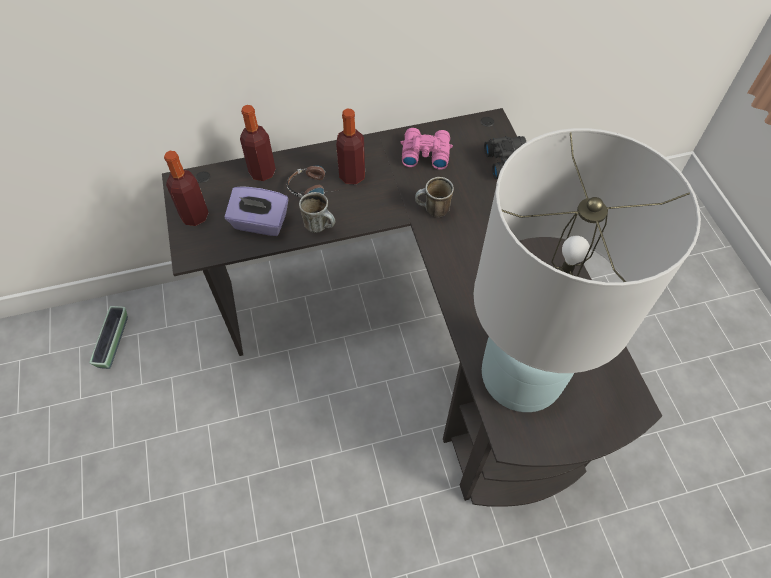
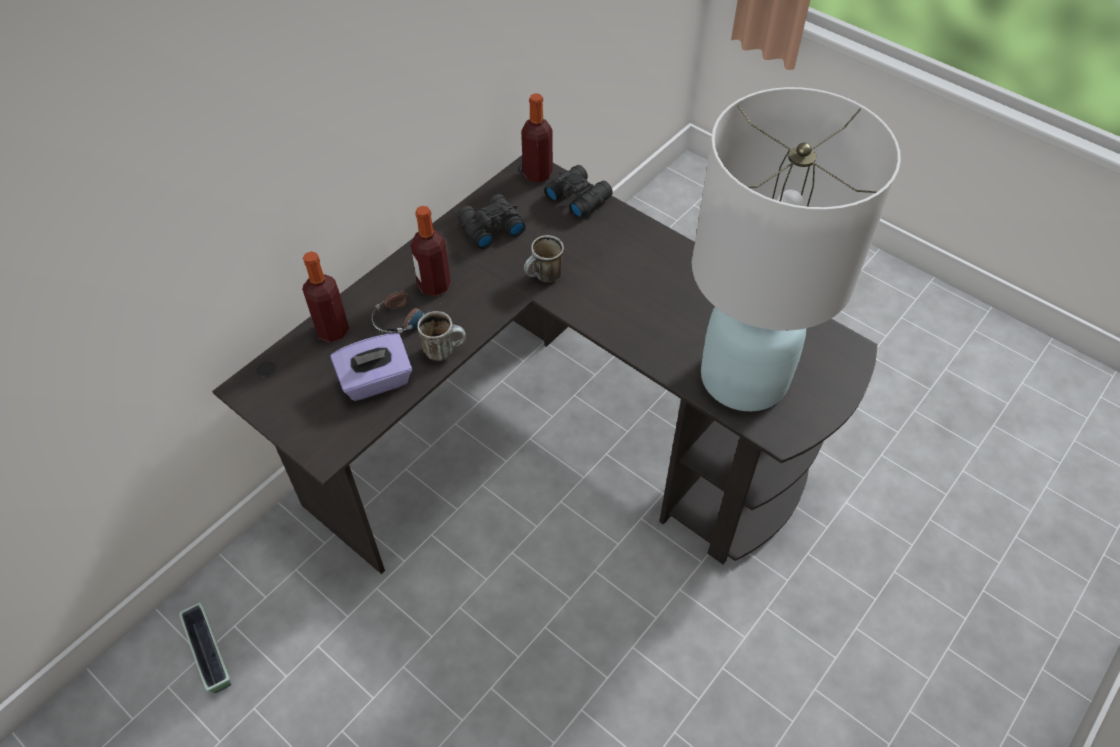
camera: 35 degrees left, 5 degrees down
(195, 216) = (295, 413): bottle -> bottle (537, 174)
(424, 153) = (489, 228): pink binoculars -> black binoculars

